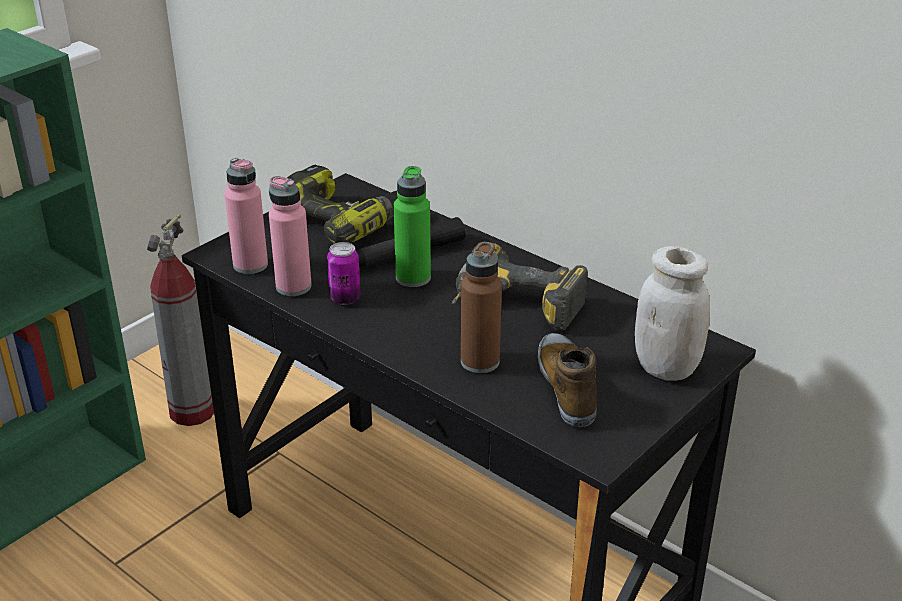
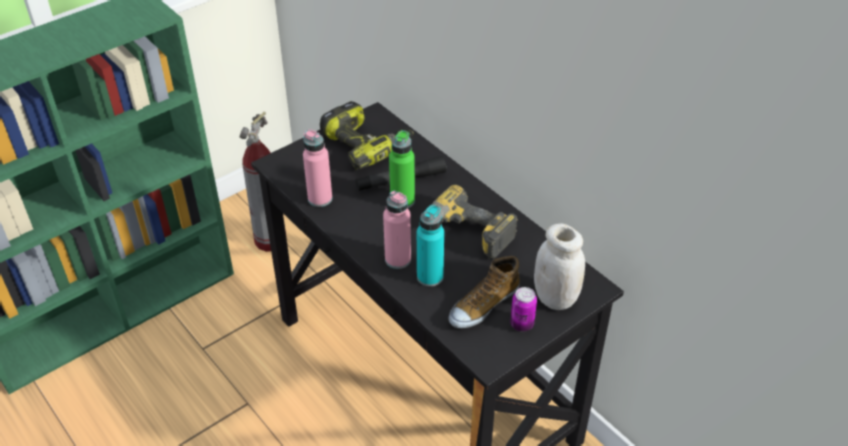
camera: 10 degrees right, 10 degrees up
(250, 265) = (295, 177): pink bottle -> pink bottle (398, 259)
(345, 298) = (352, 213): can -> can (522, 324)
(480, 362) = (430, 277): brown bottle -> turquoise bottle
(567, 386) = (483, 304): shoe -> shoe turned 135 degrees counterclockwise

